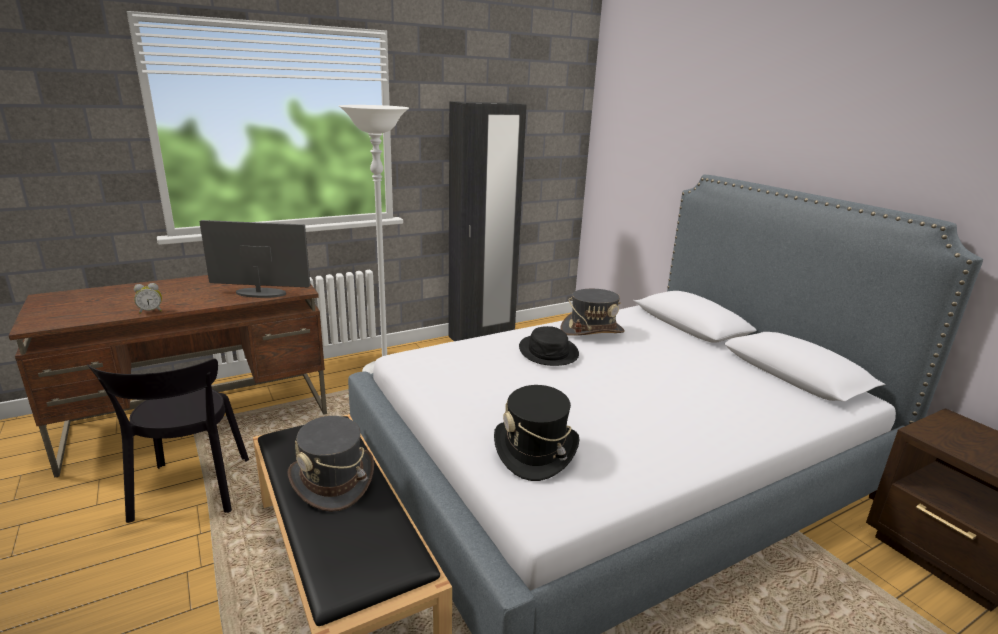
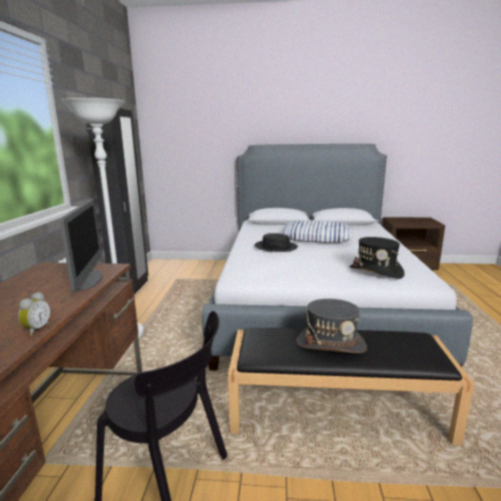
camera: 55 degrees left, 5 degrees down
(260, 293) = (89, 280): monitor -> monitor turned 135 degrees clockwise
(592, 330) = (261, 236): grey hat -> none
(651, 370) = (316, 237): none -> pillow

